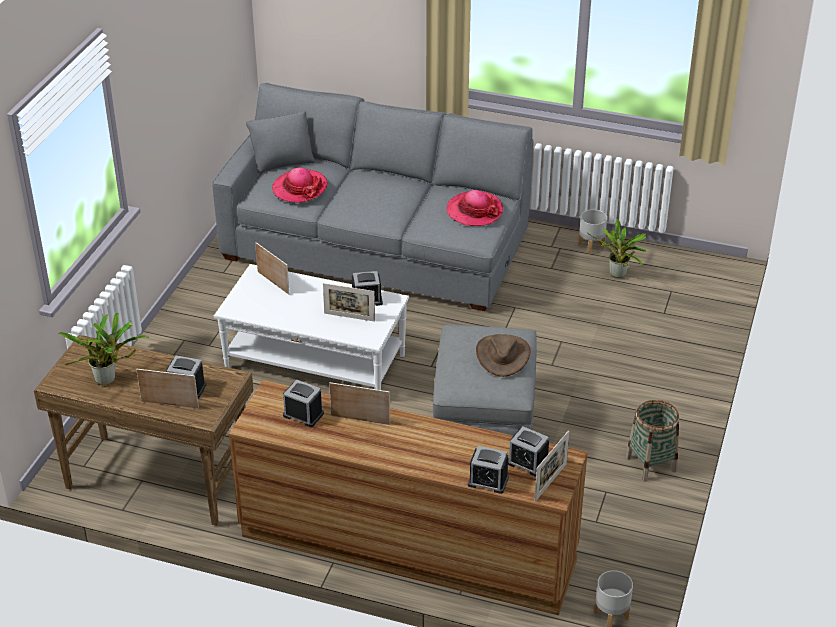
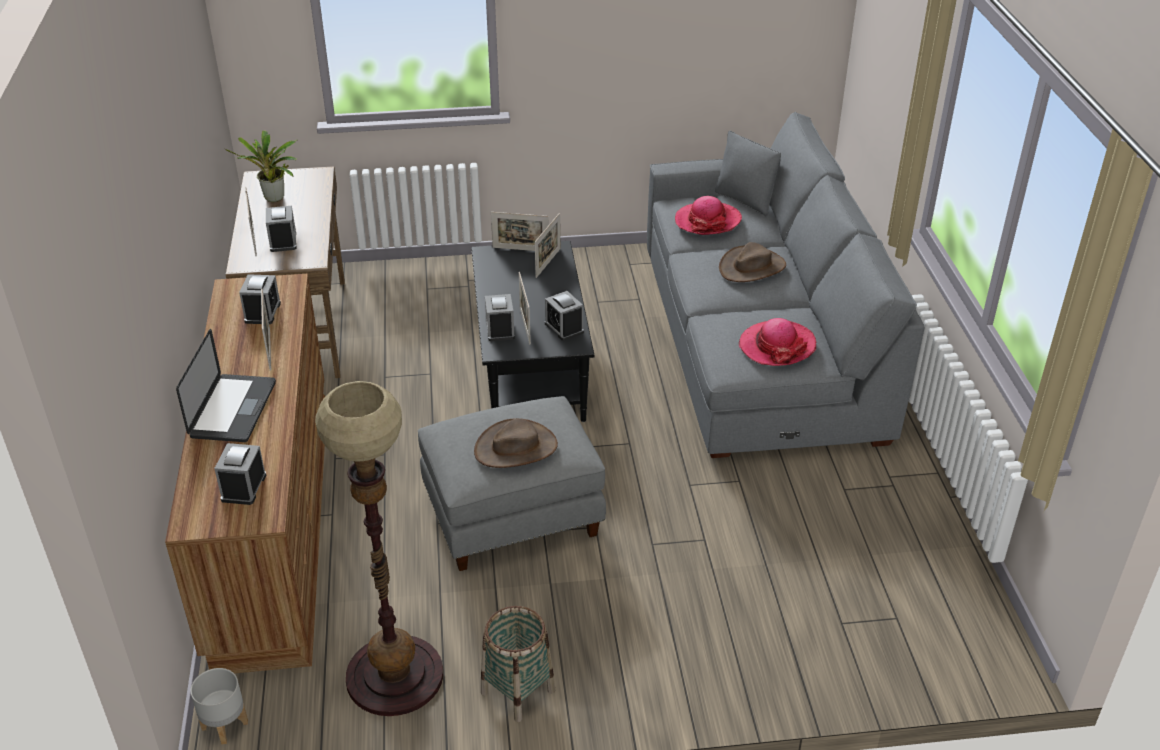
camera: 65 degrees right, 0 degrees up
(316, 362) = (531, 366): white coffee table -> black coffee table
(378, 189) = (752, 267): none -> brown hat
(429, 453) = (233, 409): none -> laptop
(488, 481) = (199, 465): alarm clock -> alarm clock (500, 329)
(550, 482) = (214, 515): picture frame -> picture frame (520, 249)
(591, 246) = (924, 512): grey planter -> none
(607, 518) = (395, 675): none -> floor lamp
(618, 276) = (883, 555): potted plant -> none

